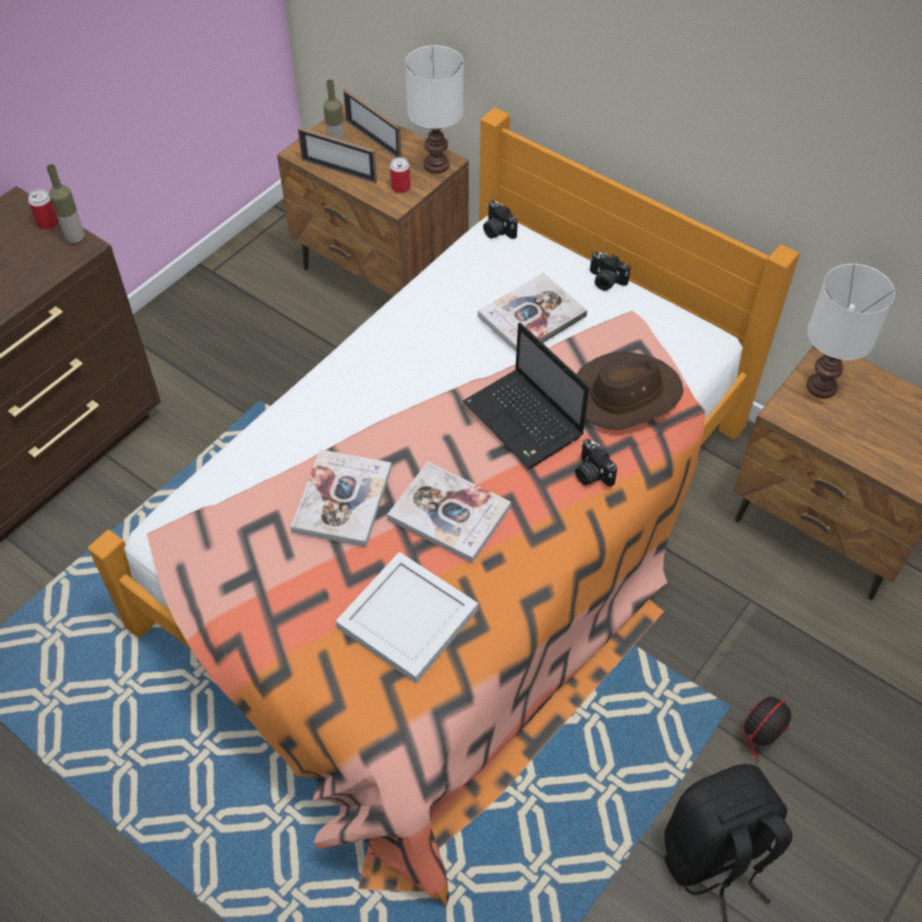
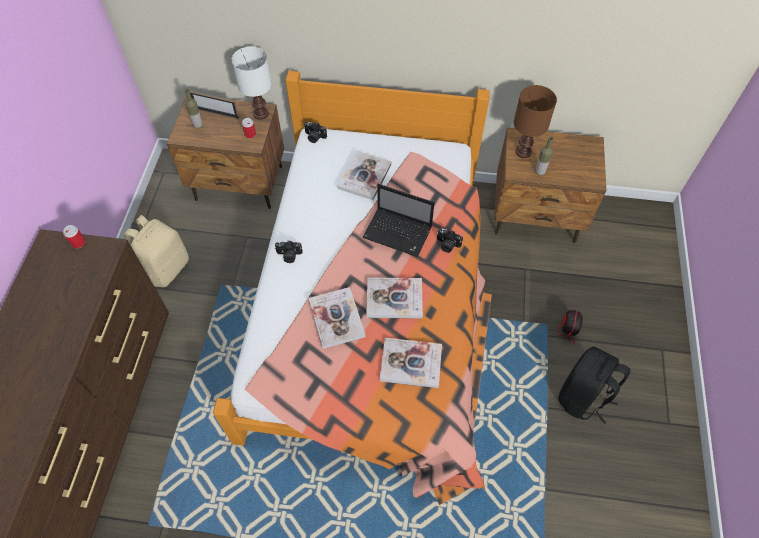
camera: 30 degrees left, 5 degrees up
(76, 239) = (103, 245): bottle -> bottle (540, 172)
(202, 343) = (165, 268): none -> beige backpack
(339, 170) = (209, 139): picture frame -> none
(408, 621) = (411, 363): white tray -> book
(605, 281) = (387, 141): camera -> camera (289, 256)
(626, 395) = (437, 197): brown hat -> none
(822, 386) = (523, 151): white table lamp -> brown table lamp

